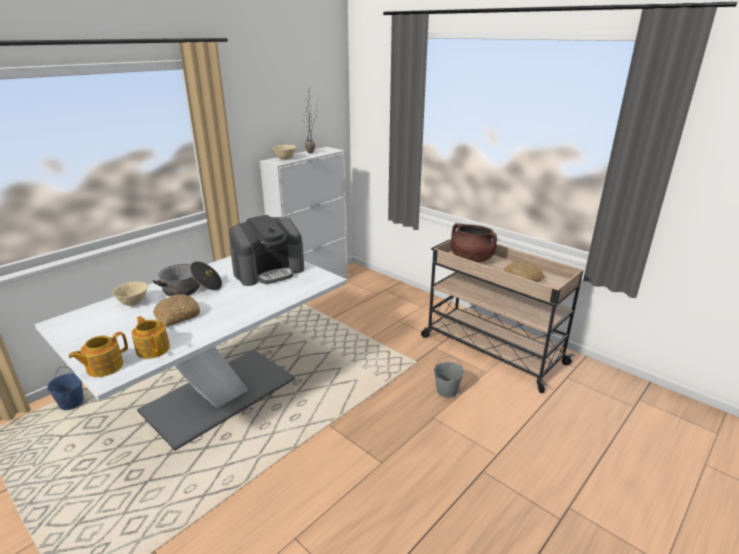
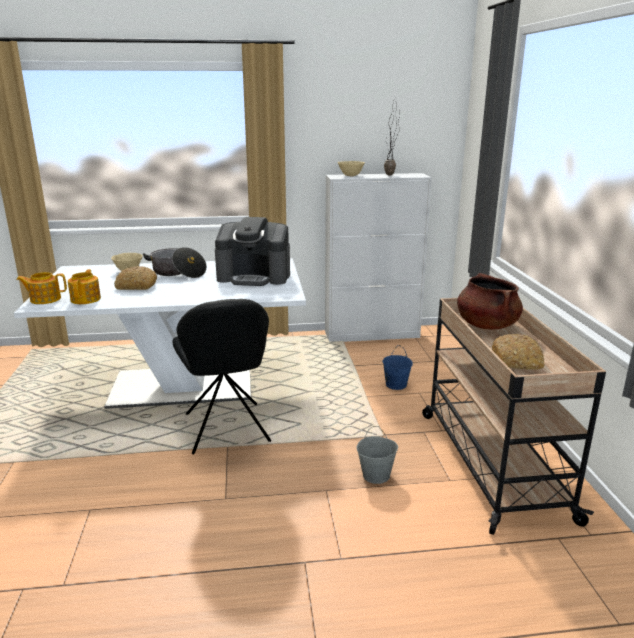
camera: 40 degrees right, 5 degrees down
(71, 403) = (94, 352): blue bucket -> blue bucket (395, 385)
(310, 412) = (227, 430): none -> black chair

